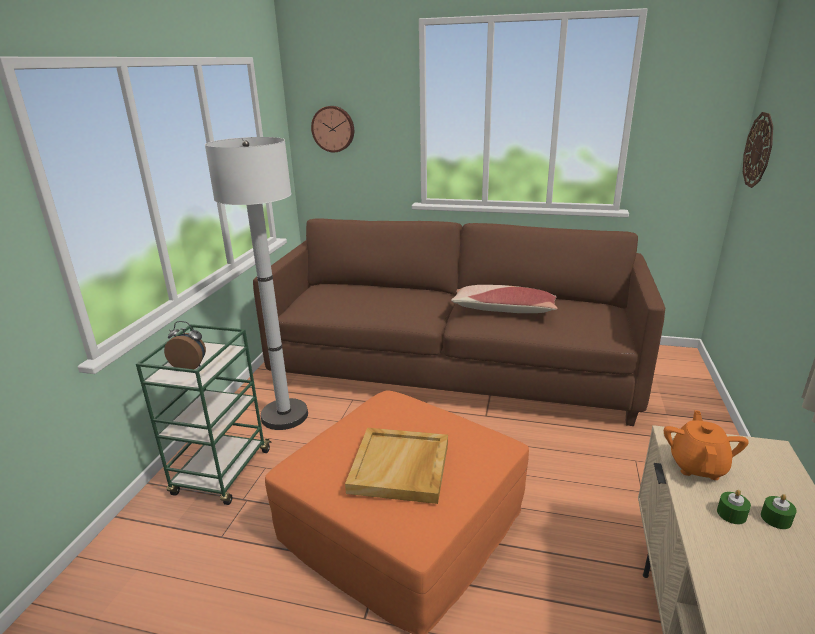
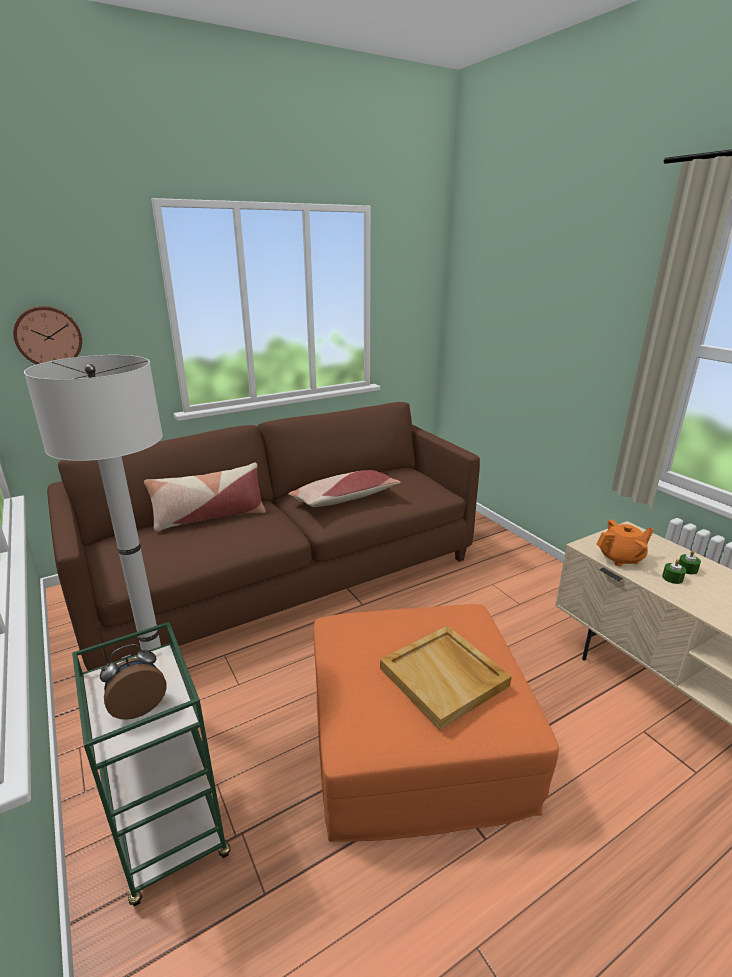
camera: 45 degrees left, 0 degrees up
(390, 290) = (209, 517): none -> pillow
(697, 466) = (621, 558): orange teapot -> orange teapot turned 105 degrees clockwise
(758, 150) = (468, 322): wall clock -> none

